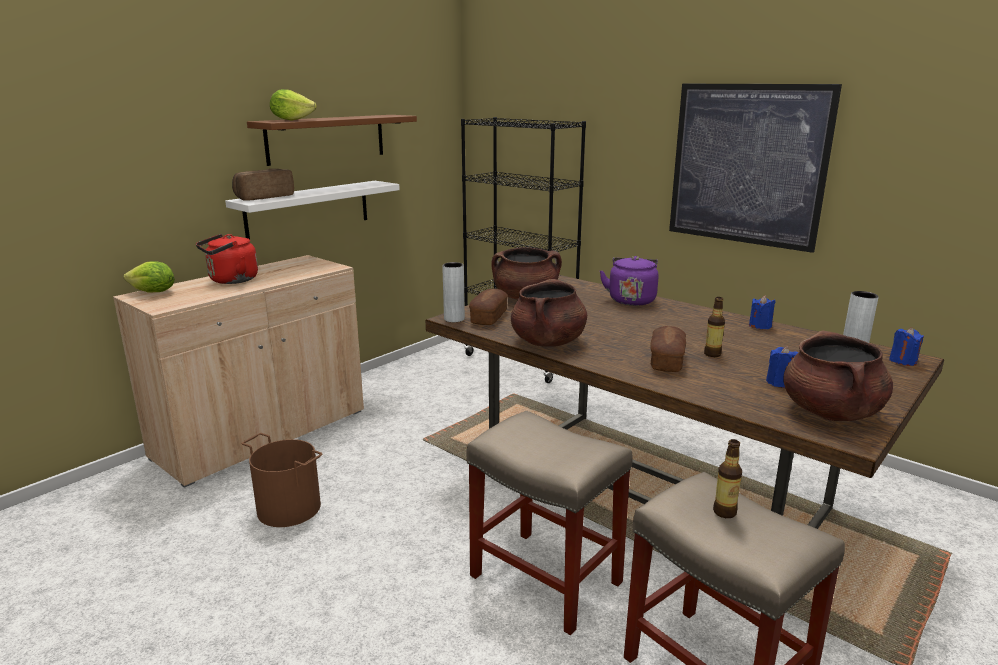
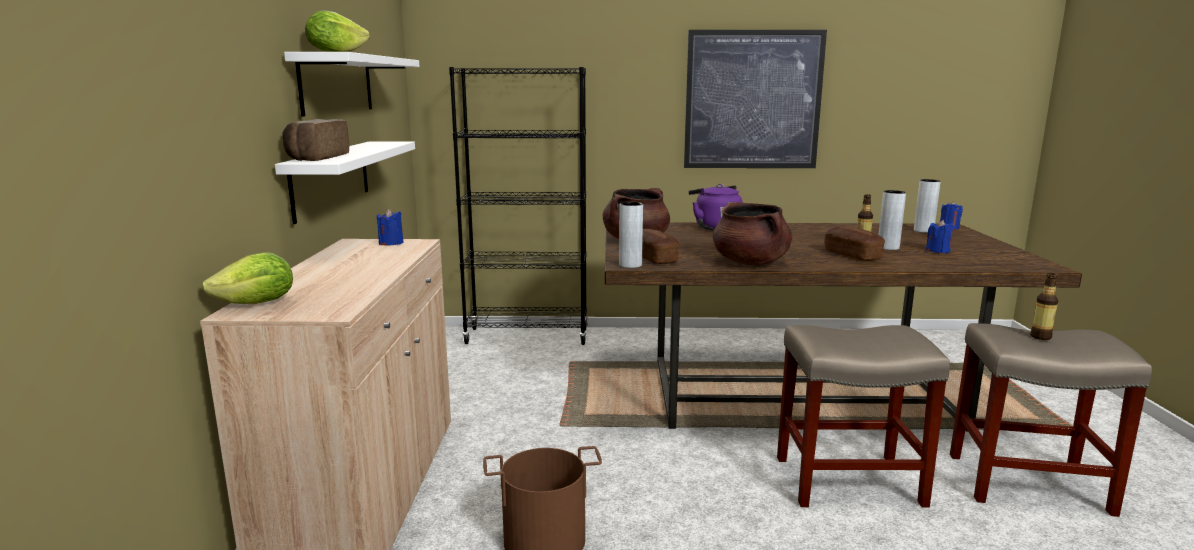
camera: 40 degrees left, 5 degrees down
(231, 280) = (331, 273): red kettle -> none
(326, 138) = (337, 84): brown shelf -> white shelf
(734, 363) = (888, 247): none -> grey vase
(760, 326) = (835, 226): blue candle -> blue candle (391, 243)
(831, 412) = (1002, 258): brown cooking pot -> none

